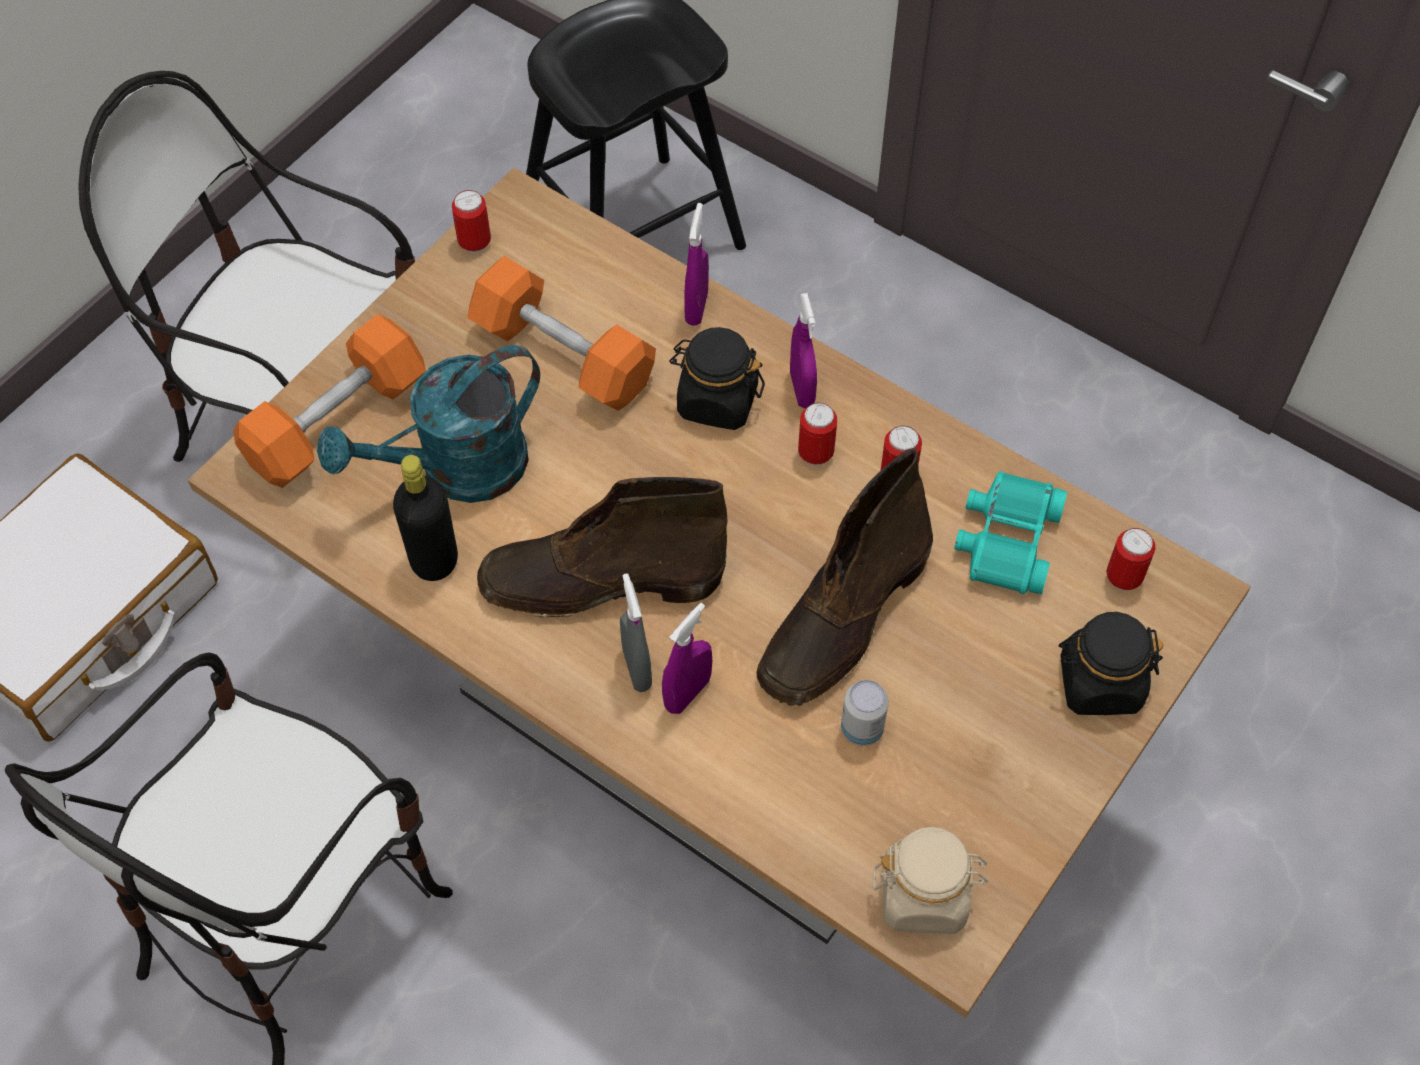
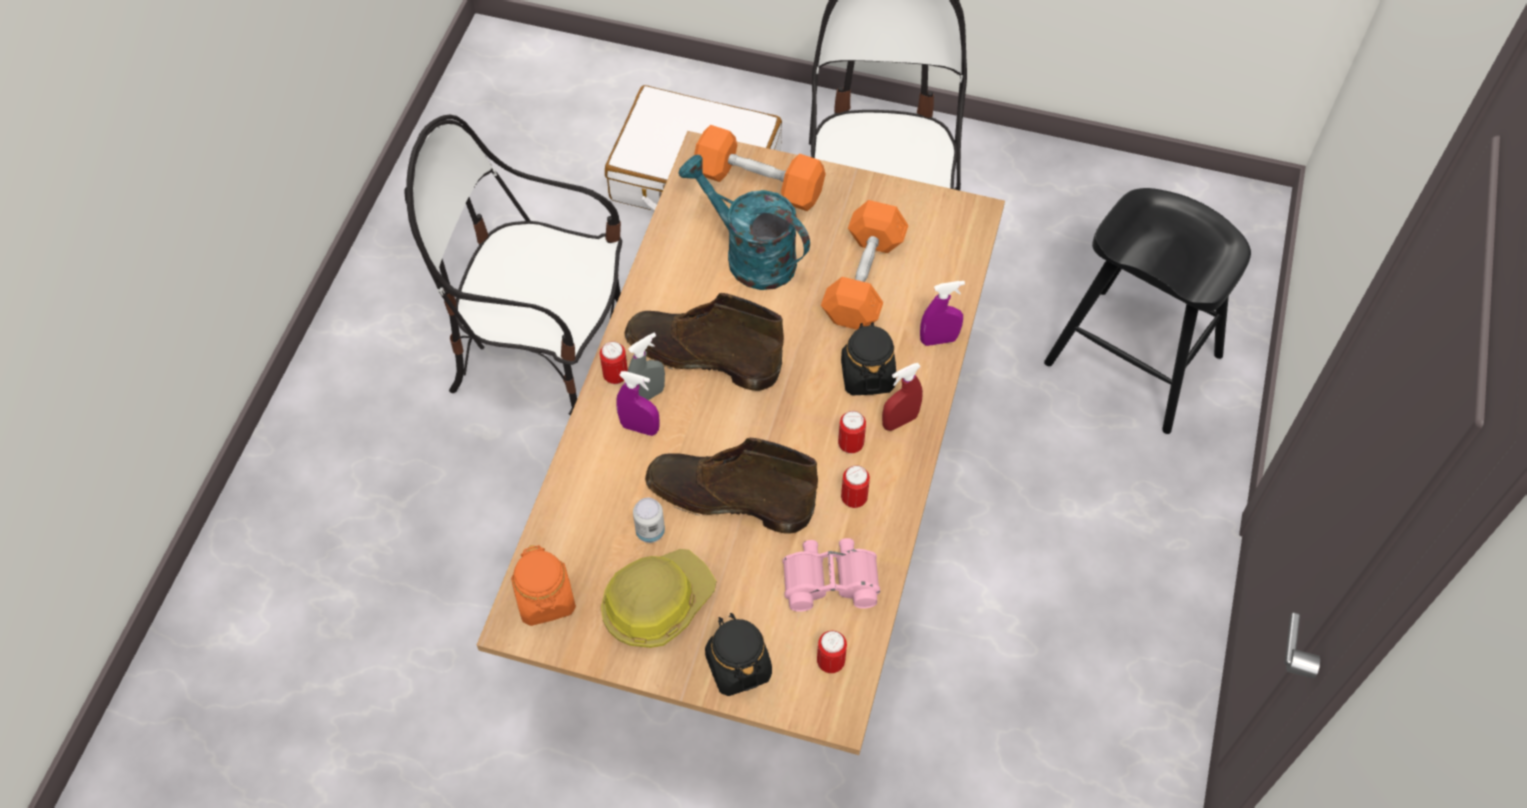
camera: 70 degrees right, 0 degrees up
(434, 560) = (681, 267): black bottle -> none
(474, 242) = (930, 202): can -> can (616, 376)
(600, 581) = (701, 356): brown boot -> brown boot turned 45 degrees counterclockwise
(802, 389) = (900, 421): purple spray bottle -> red spray bottle
(924, 895) = (545, 599): beige jar -> orange jar
(975, 753) = (656, 603): none -> hard hat
(1006, 540) = (830, 579): turquoise binoculars -> pink binoculars

